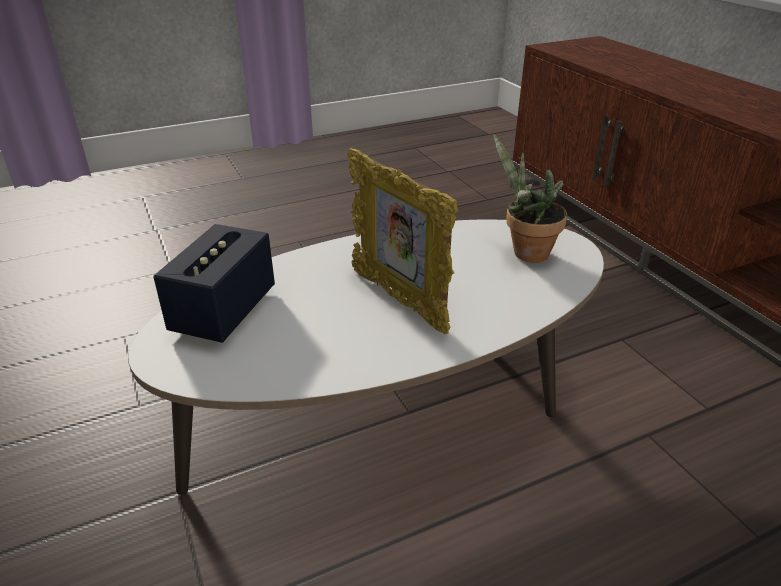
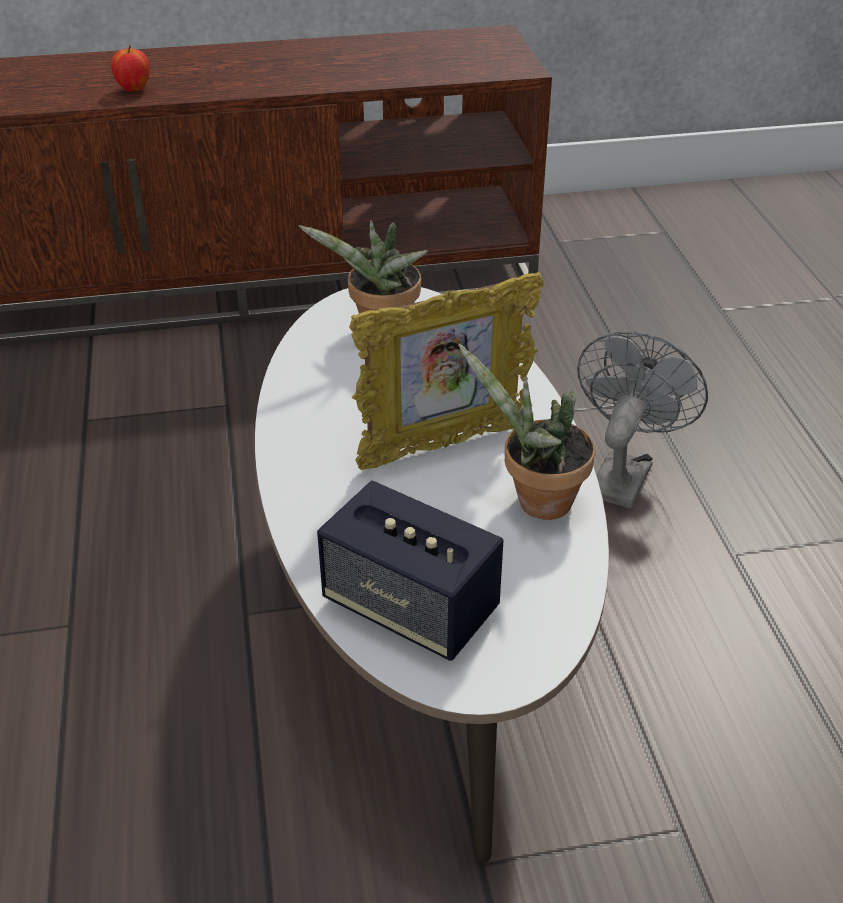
camera: 75 degrees left, 5 degrees up
(348, 352) = (536, 502): none -> potted plant
(626, 528) = (623, 473): none -> grey fan
(660, 82) = (134, 89): none -> apple

